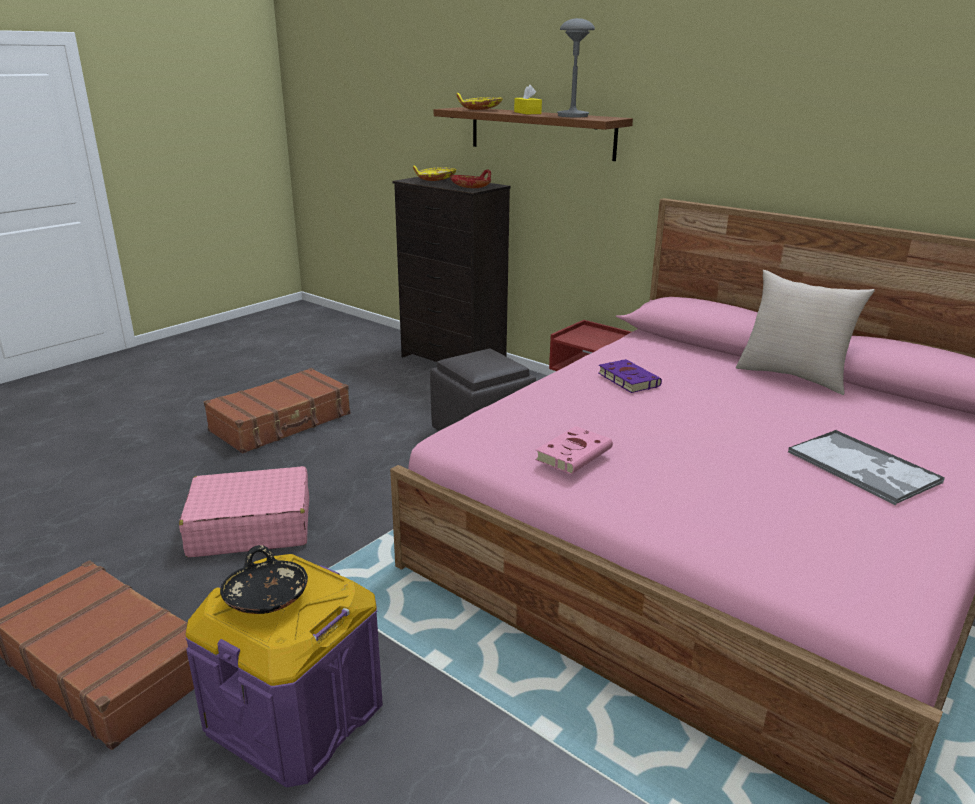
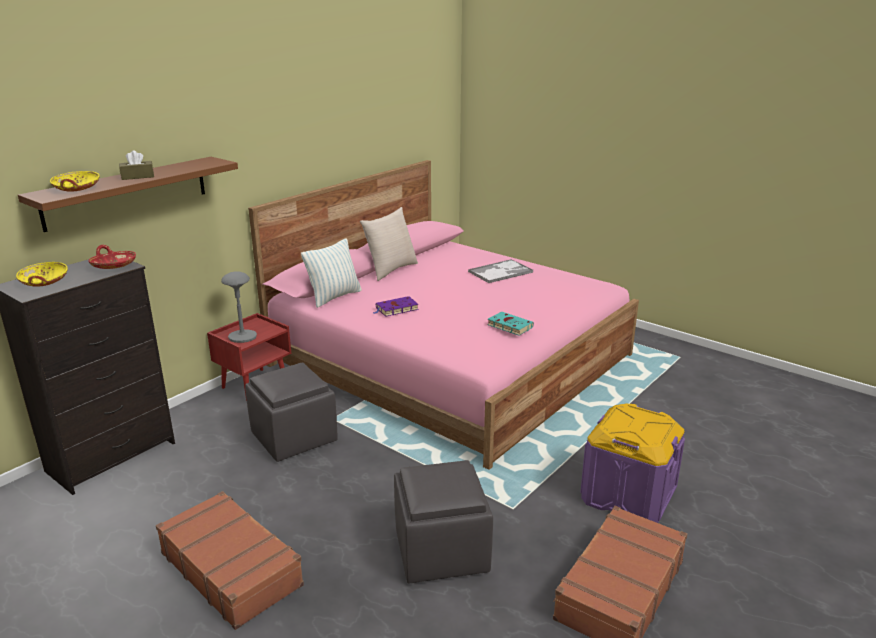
camera: 90 degrees left, 0 degrees up
(250, 527) = (442, 551): pink suitcase -> grey ottoman
(266, 597) = (640, 428): black bowl -> none
(527, 113) = (137, 176): yellow tissue box -> brown tissue box
(573, 116) = (183, 167): grey table lamp -> grey table lamp (242, 337)
(574, 454) = (508, 326): pink book -> turquoise book
(658, 346) = (334, 297): none -> pillow

